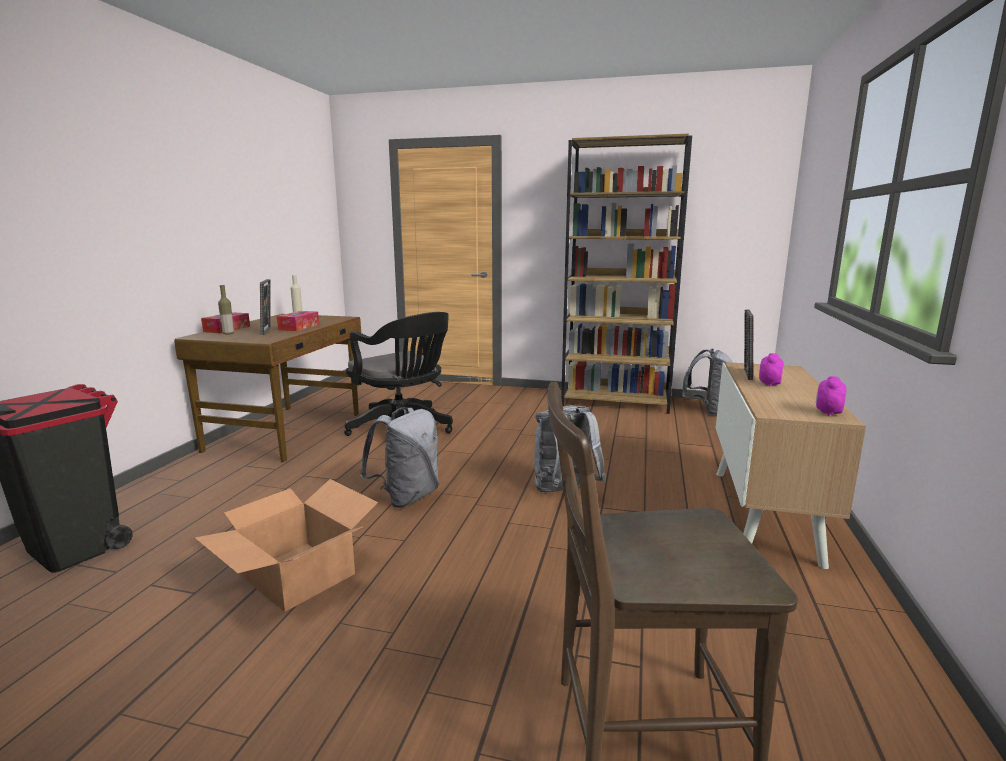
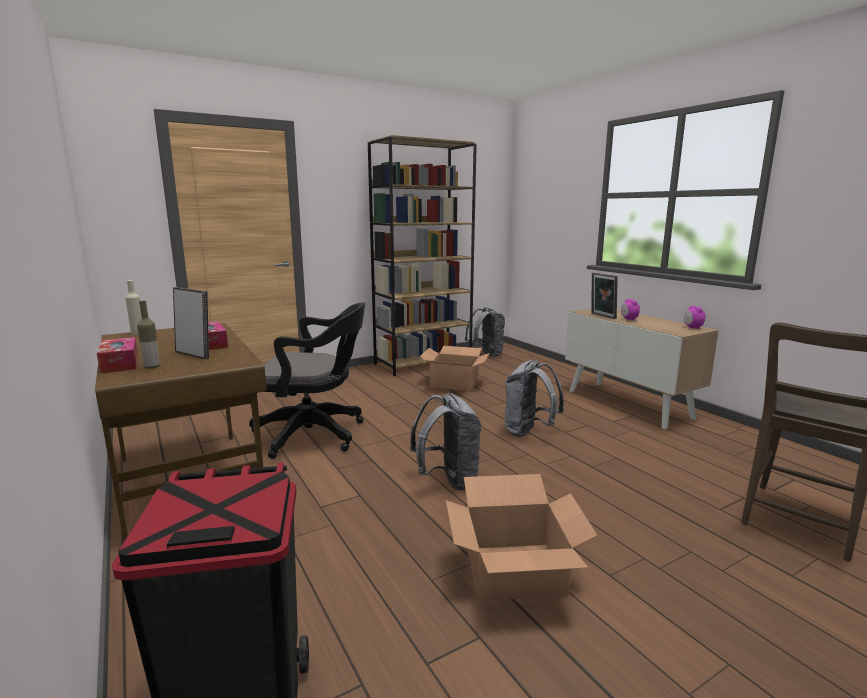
camera: 45 degrees left, 0 degrees up
(603, 427) = (454, 382): none -> cardboard box

